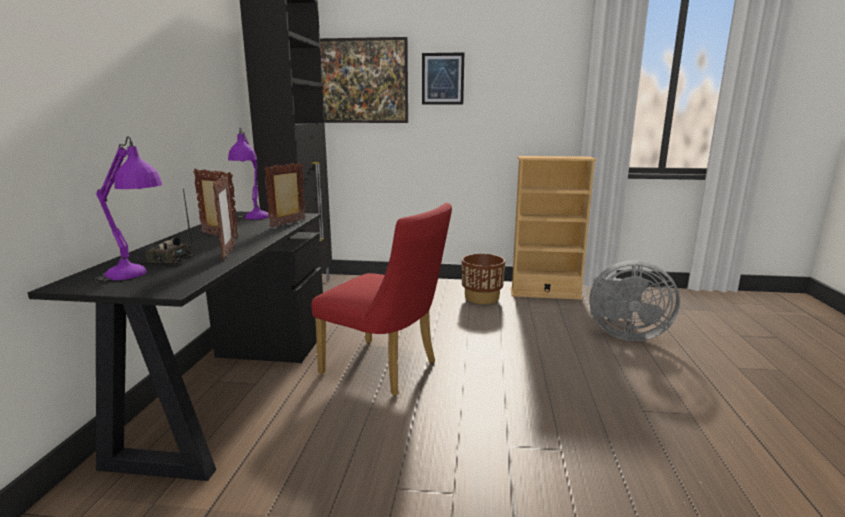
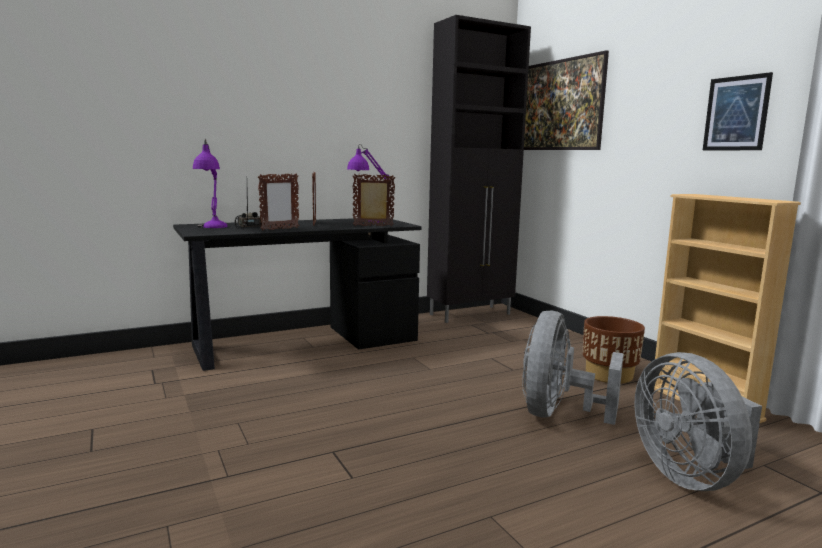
camera: 55 degrees right, 5 degrees down
(386, 369) = (389, 376): red chair -> none
(442, 79) = (638, 95): picture -> picture (736, 113)
(522, 335) = (558, 413): none -> grey fan

